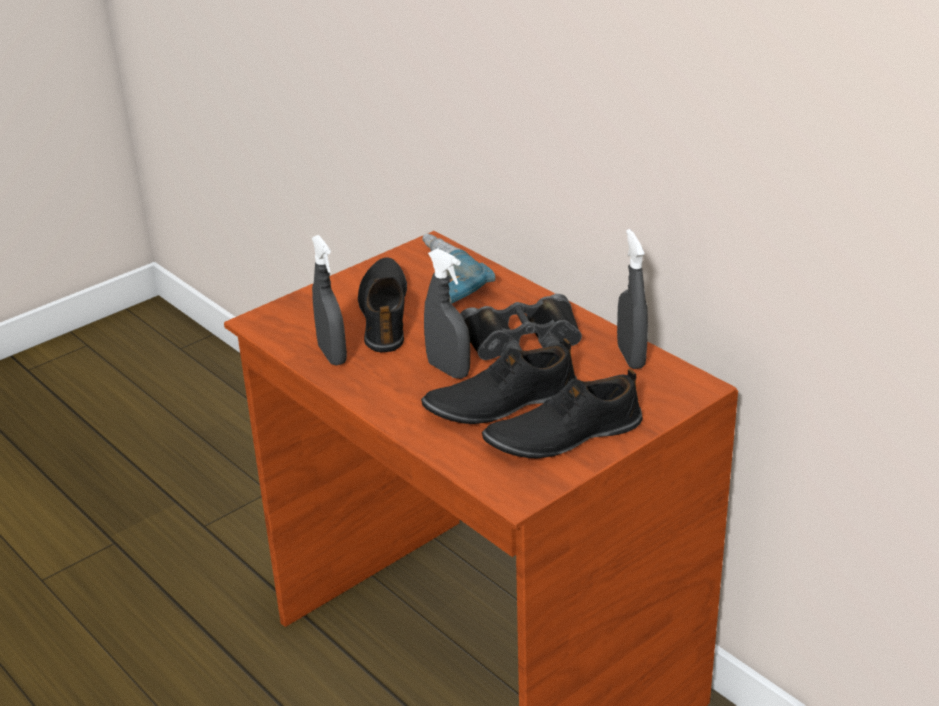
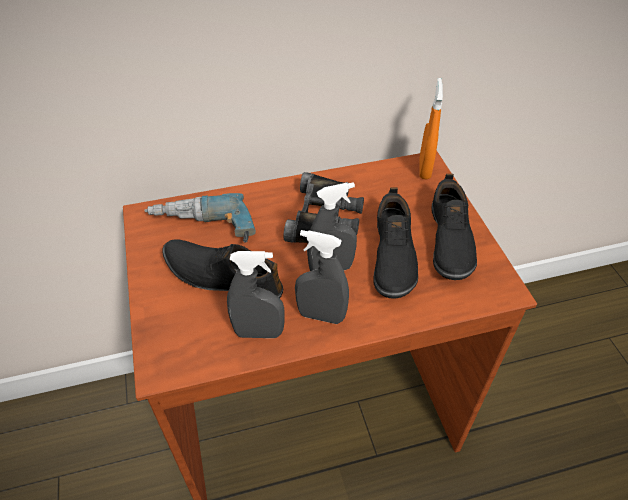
camera: 65 degrees left, 15 degrees up
(631, 357) = (376, 176): grey spray bottle -> grey spray bottle (321, 316)
(684, 387) = (424, 169): none -> orange spray bottle

